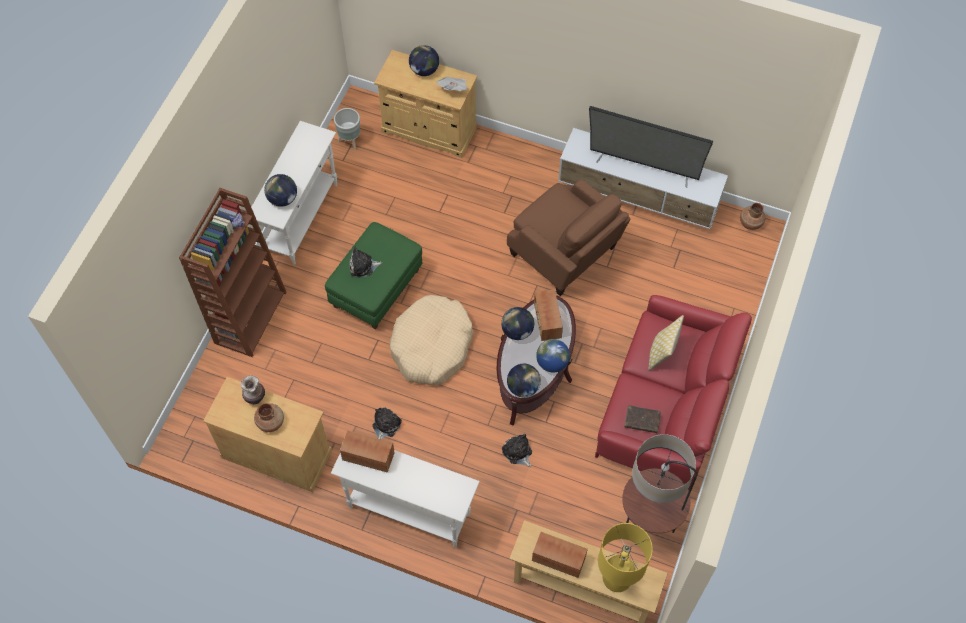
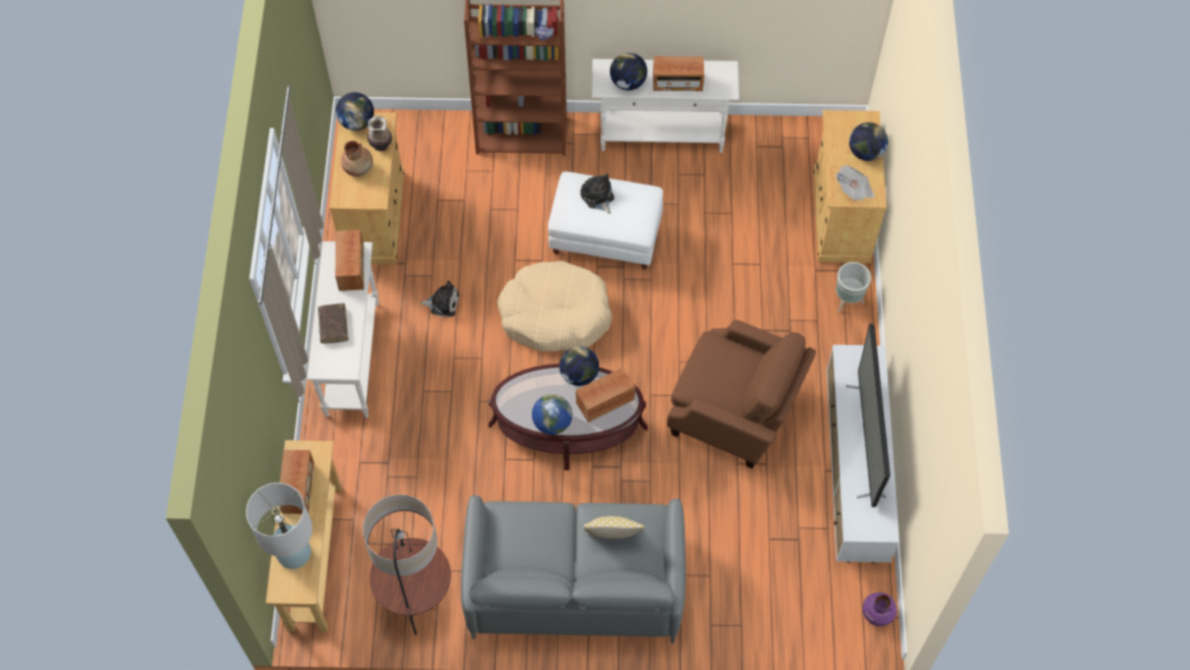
camera: 70 degrees right, 0 degrees up
(300, 166) = (677, 82): none -> radio
(350, 141) = (785, 144): grey planter -> grey planter (847, 302)
(376, 288) = (605, 236): green ottoman -> white ottoman
(517, 452) = (457, 442): plush toy -> none
(523, 387) = (510, 403): globe -> globe (357, 122)
(565, 253) = (735, 412): brown armchair -> brown armchair turned 90 degrees counterclockwise
(617, 578) = (294, 553): yellow table lamp -> white table lamp
(642, 421) = (514, 540): brown book -> brown book (333, 326)
(666, 405) = (574, 582): red sofa -> grey sofa
(750, 223) = (877, 613): brown vase -> purple vase

